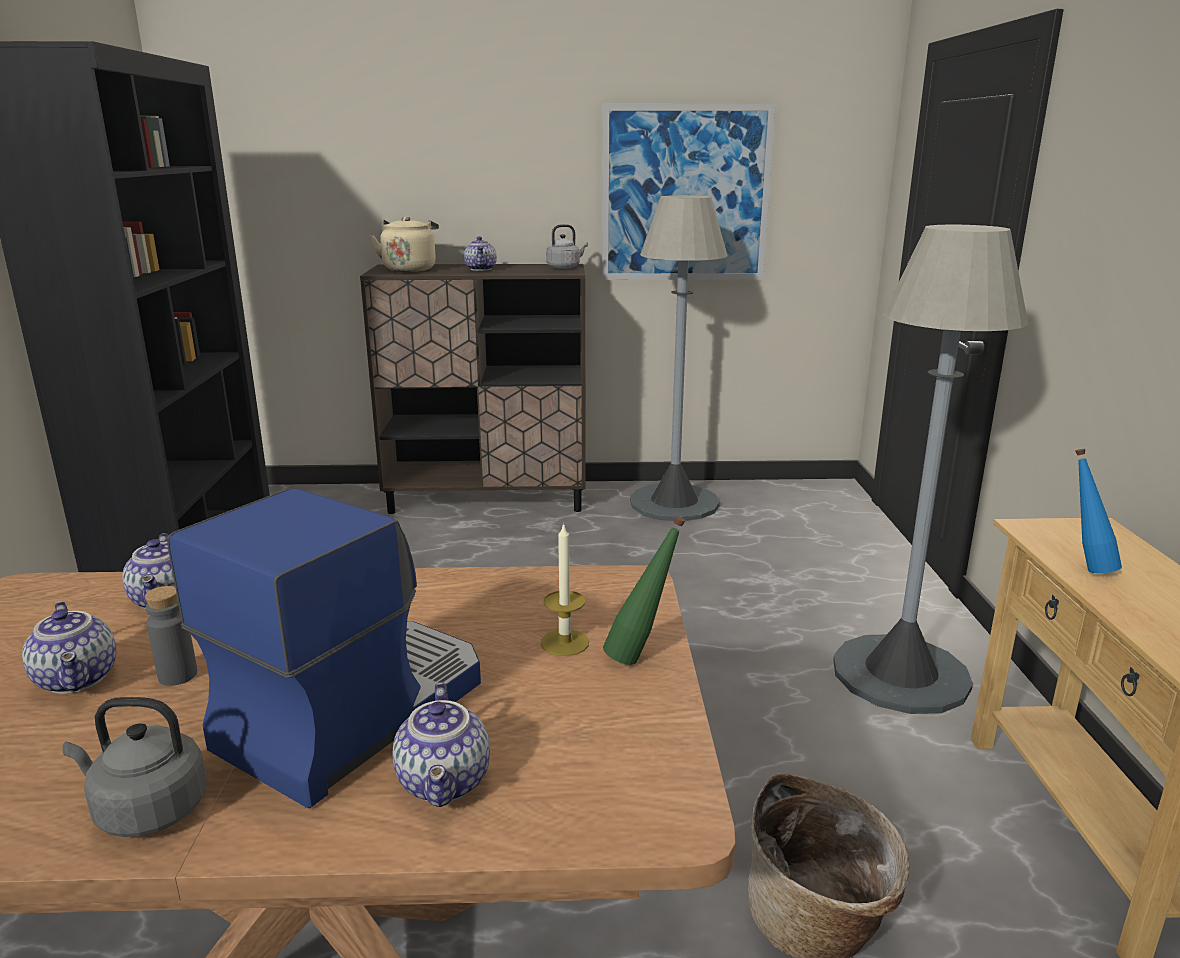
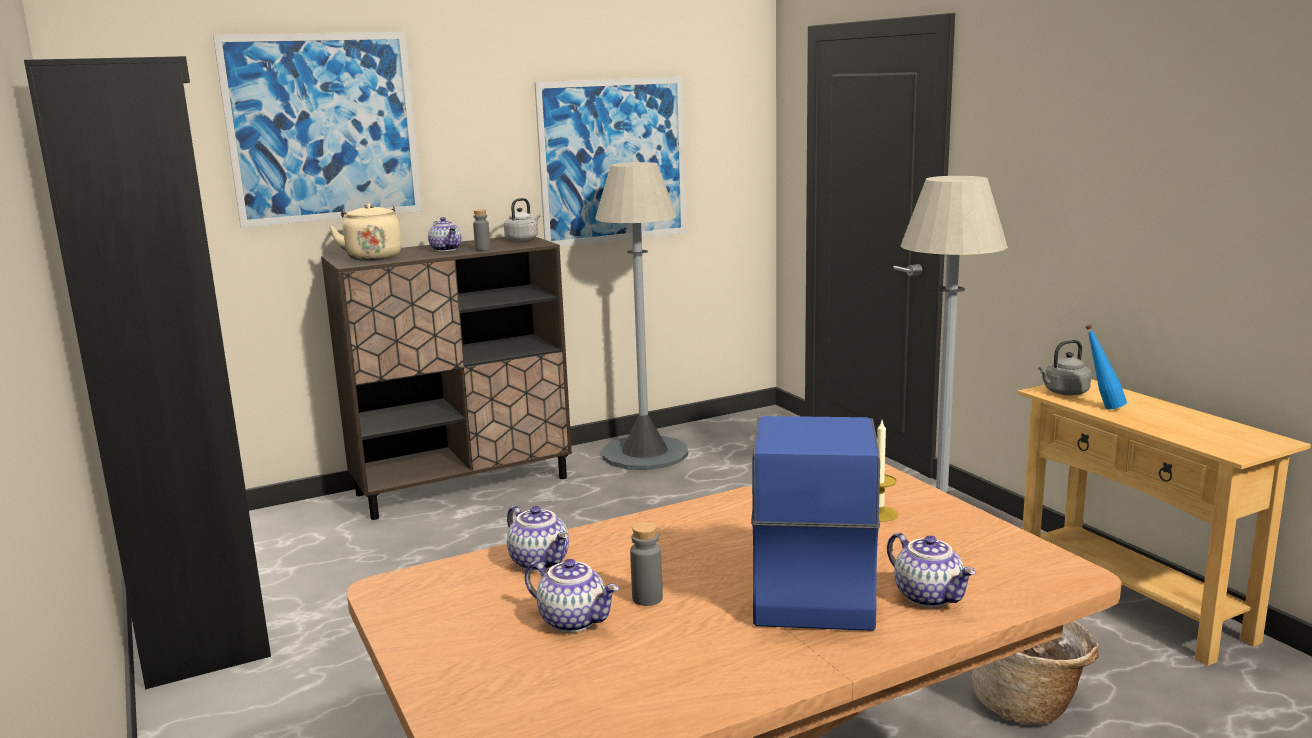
camera: 25 degrees left, 5 degrees down
(146, 810) = (773, 662): grey kettle -> grey kettle (1064, 392)
(387, 141) = (323, 128): none -> picture
(509, 272) = (483, 249): none -> grey bottle
(641, 657) = (938, 509): green bottle -> none

